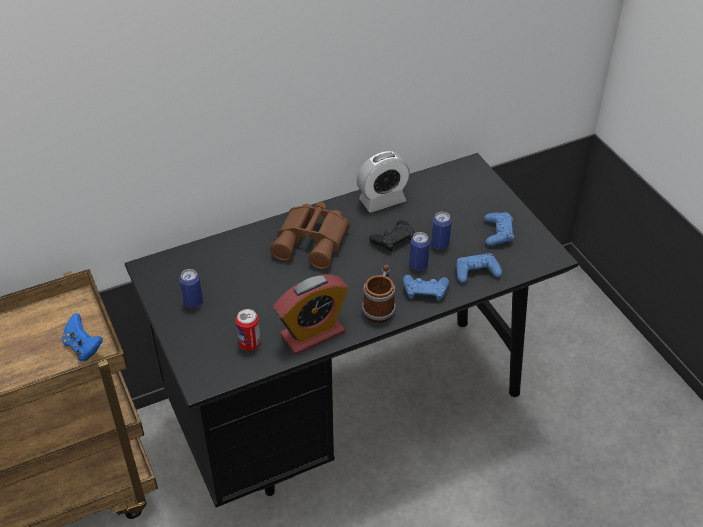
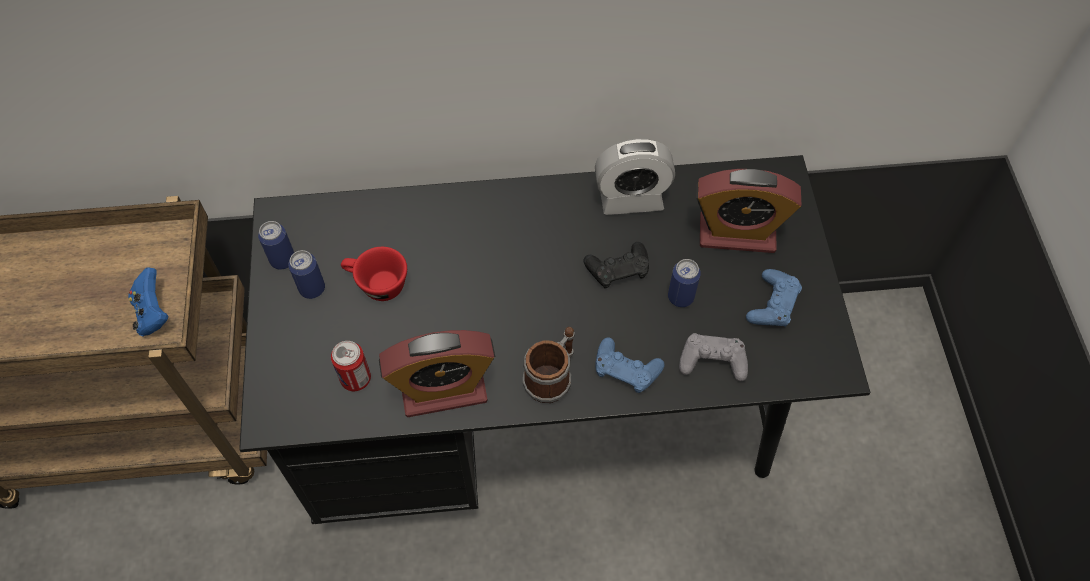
camera: 20 degrees right, 15 degrees up
(237, 289) = (376, 285): none -> red cup
(313, 241) = (509, 238): brown binoculars -> none
(418, 265) = (635, 323): can -> can (283, 260)
(458, 202) = (737, 233): none -> alarm clock
(476, 272) = (712, 361): blue game controller -> grey game controller

